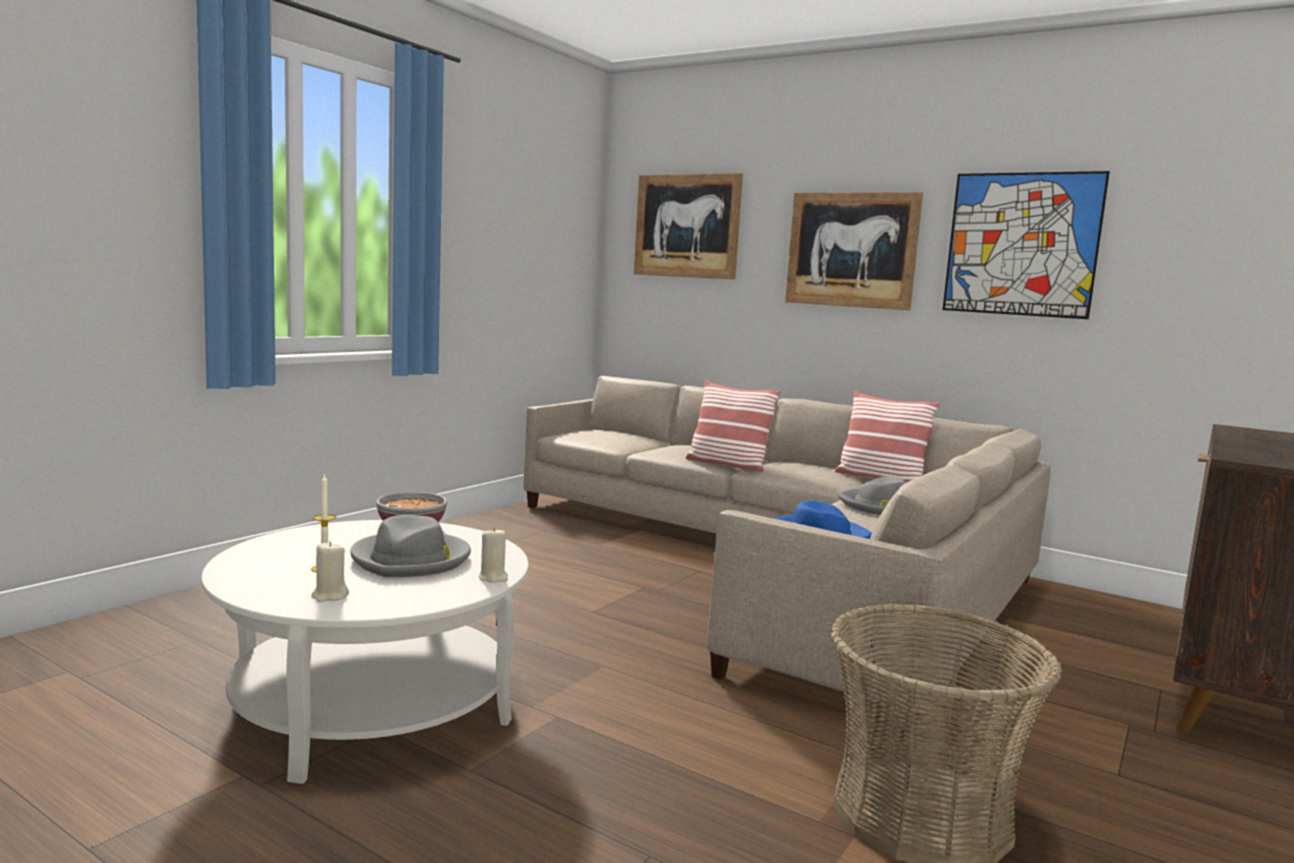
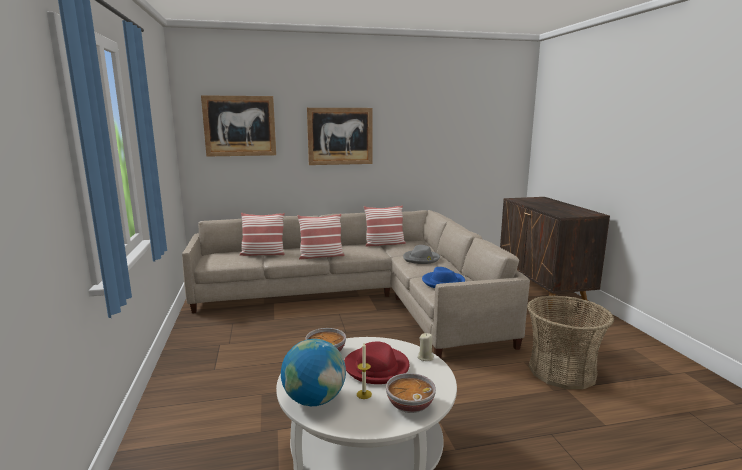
camera: 45 degrees left, 5 degrees up
(276, 550) = (314, 399): none -> globe
(329, 596) = (409, 405): beige candle -> bowl
(411, 559) = (377, 367): grey hat -> red hat
(655, 443) = (263, 254): none -> pillow
(1021, 244) = (416, 131): picture -> none

